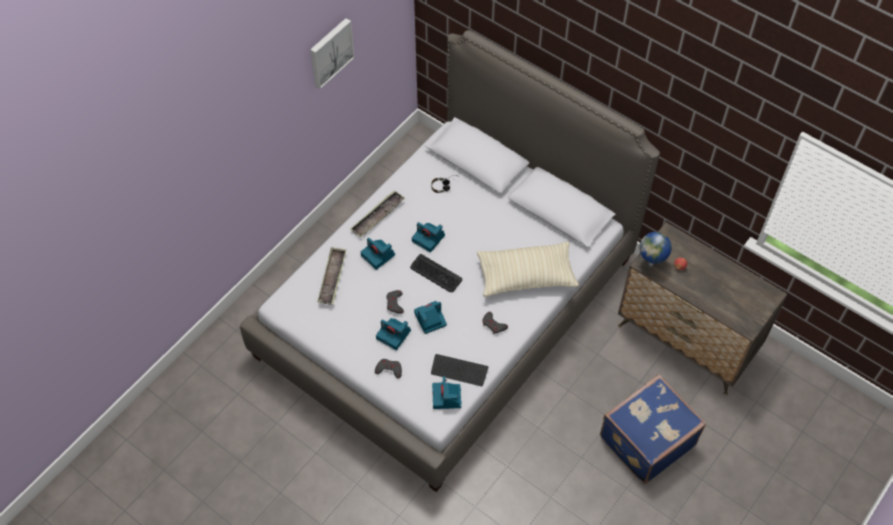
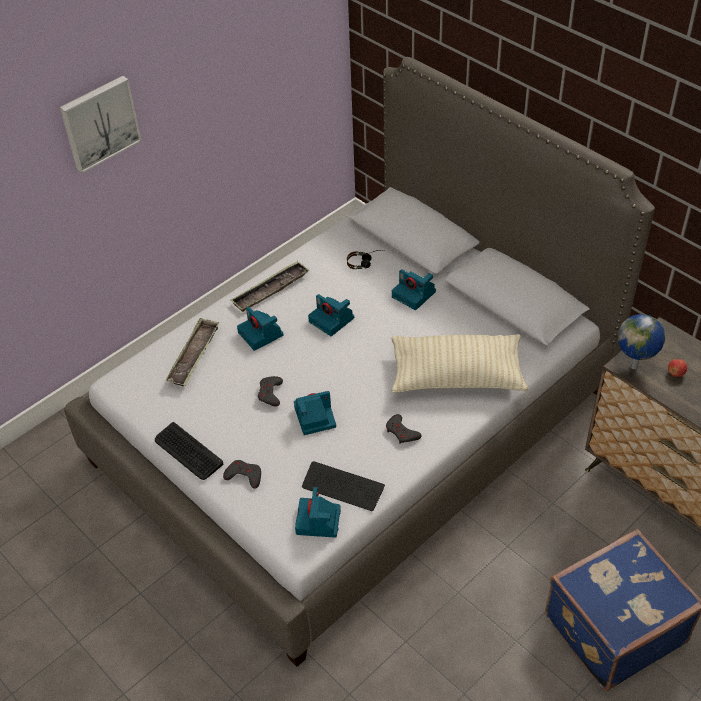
camera: 10 degrees right, 10 degrees down
(330, 52) = (223, 61): picture -> picture (99, 123)
(394, 334) = (261, 432): camera -> camera (414, 294)
(435, 273) = (333, 362): keyboard -> keyboard (188, 452)

